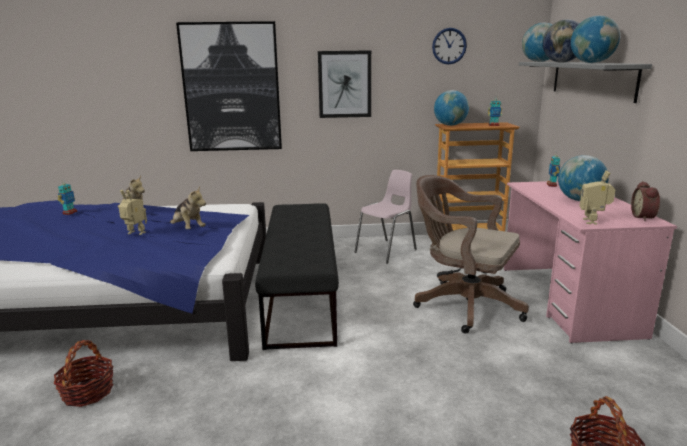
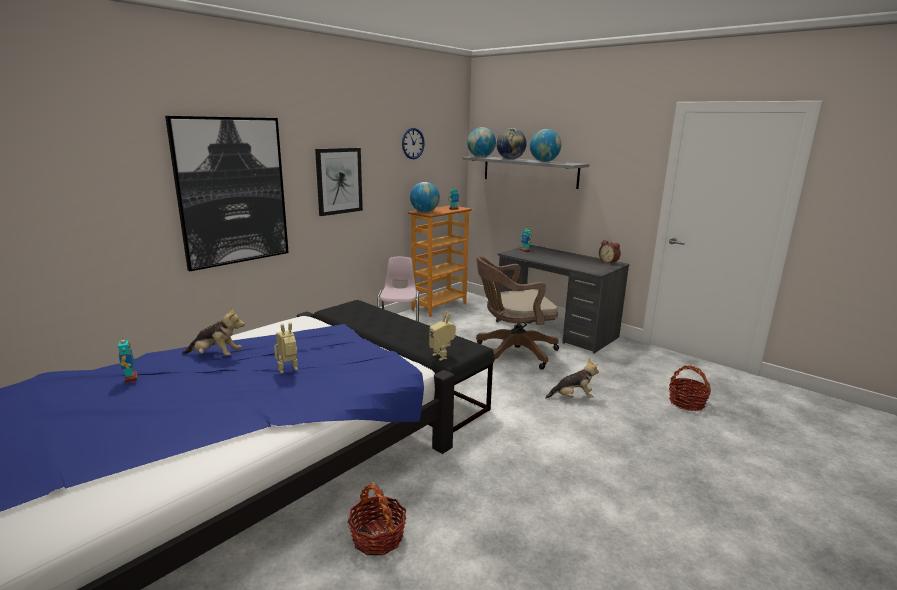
camera: 45 degrees left, 0 degrees up
(188, 229) = (328, 350): plush toy -> plush toy (572, 397)
(566, 300) = (555, 330): pink desk -> grey desk
(579, 200) = (561, 258): globe -> none
(593, 221) = (596, 270): toy robot -> toy robot (442, 356)

